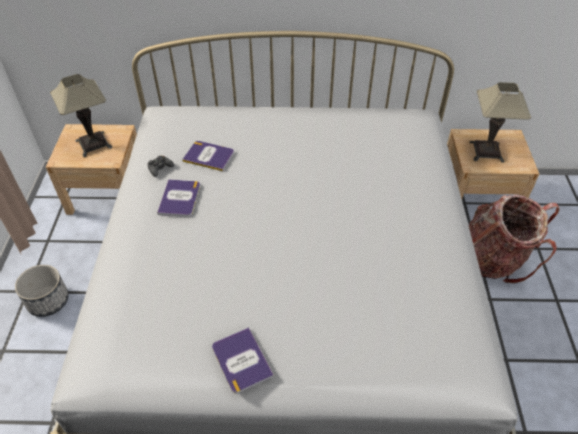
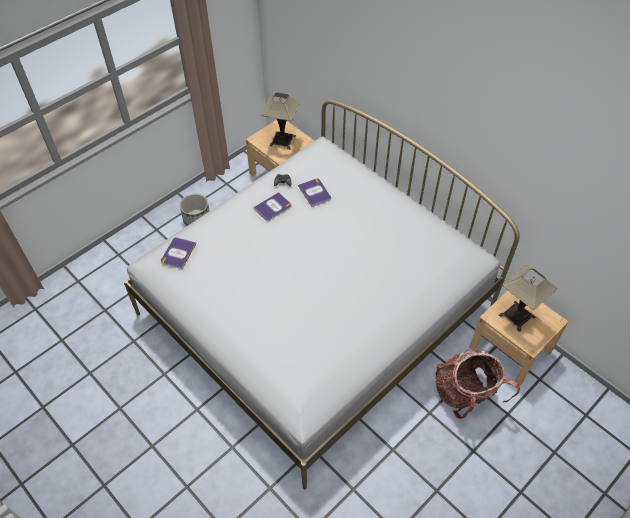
camera: 45 degrees right, 5 degrees up
(241, 360) = (211, 309): book -> book (178, 253)

